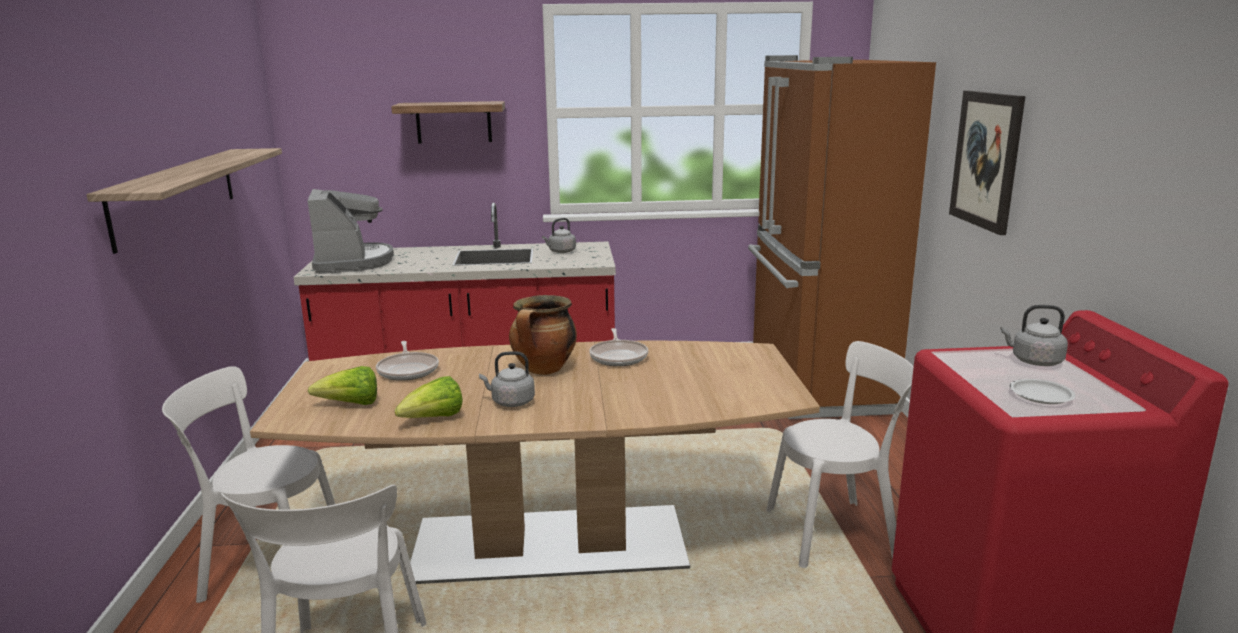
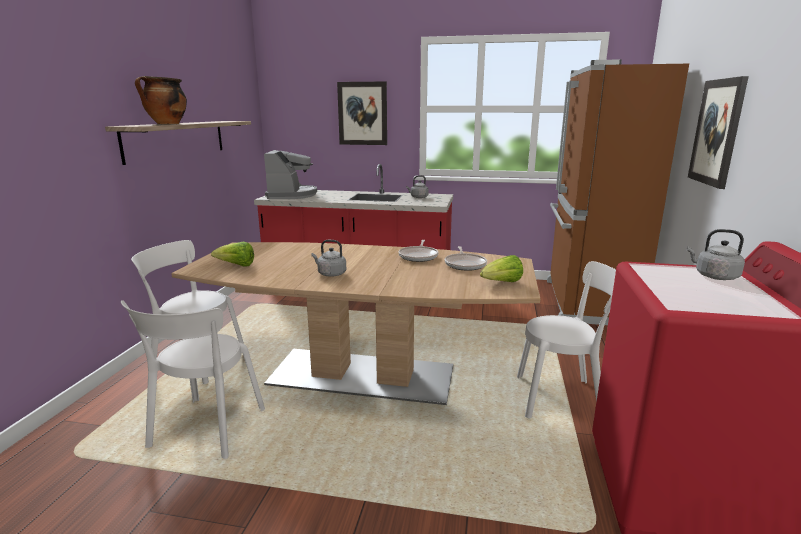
camera: 15 degrees right, 0 degrees up
(408, 370) = (284, 251): frying pan -> frying pan (465, 264)
(434, 419) = (277, 278): lettuce -> lettuce (502, 283)
(453, 122) = (362, 113): shelf -> picture
(544, 370) = (365, 259): cooking pot -> cooking pot (167, 124)
(1041, 395) = (705, 298): white plate -> none

